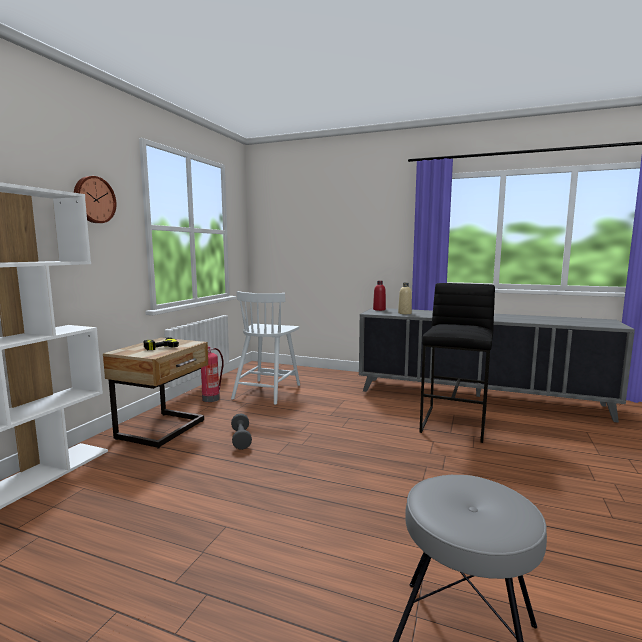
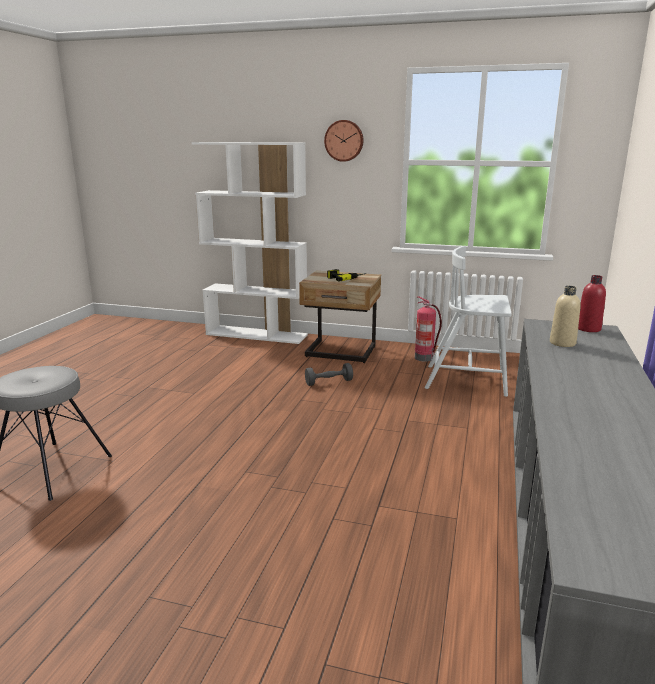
camera: 85 degrees right, 10 degrees up
(455, 423) = (415, 514): black stool -> none

